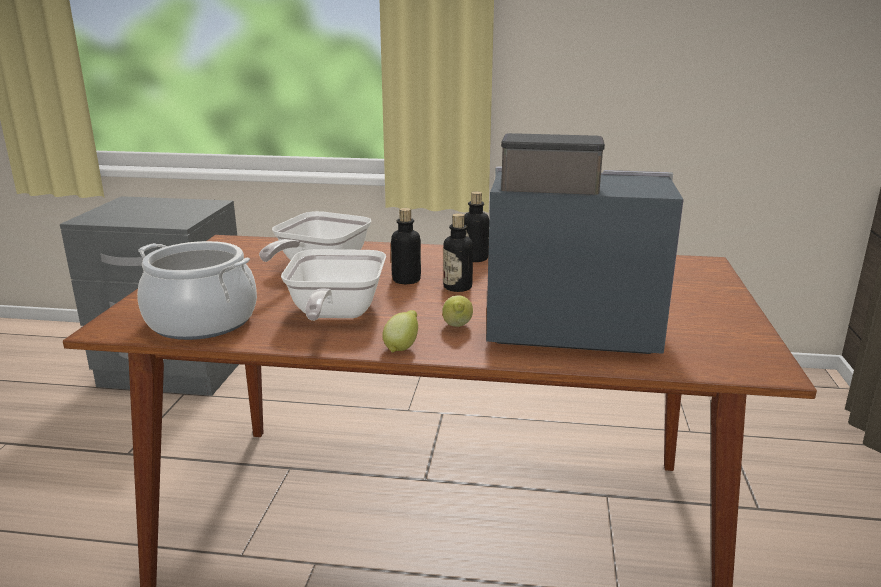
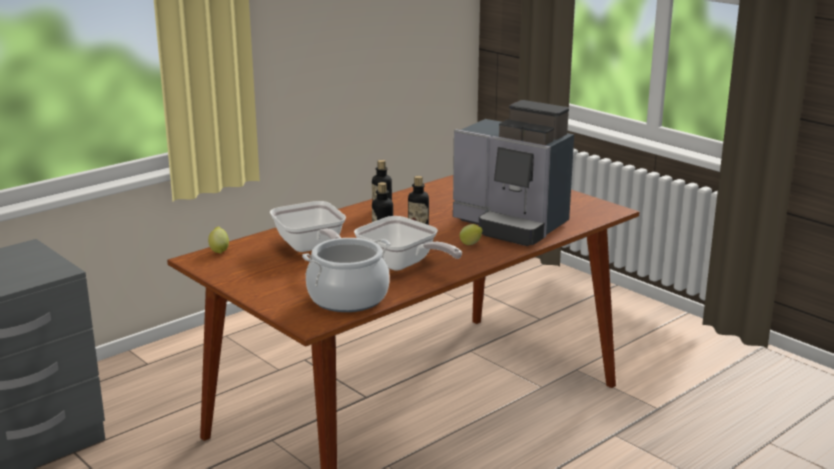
camera: 50 degrees left, 0 degrees up
(402, 347) = (474, 263): lemon -> lemon (219, 250)
(564, 327) = (511, 225): coffee machine -> coffee machine turned 105 degrees counterclockwise

